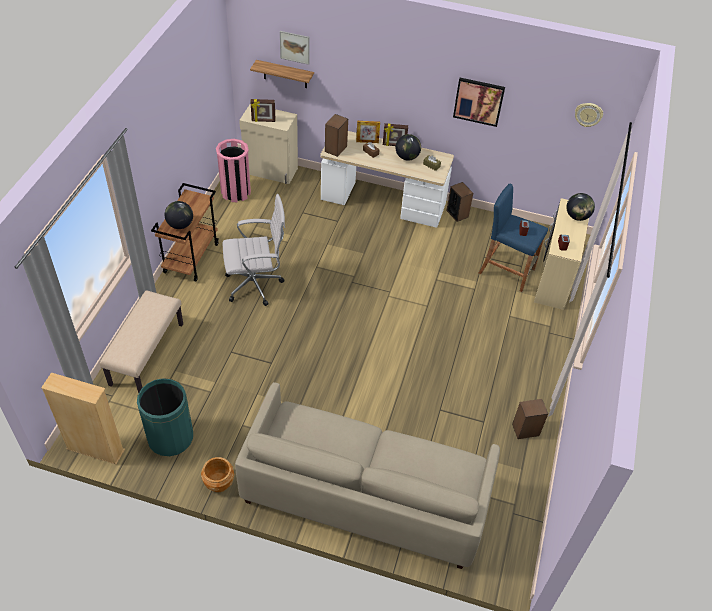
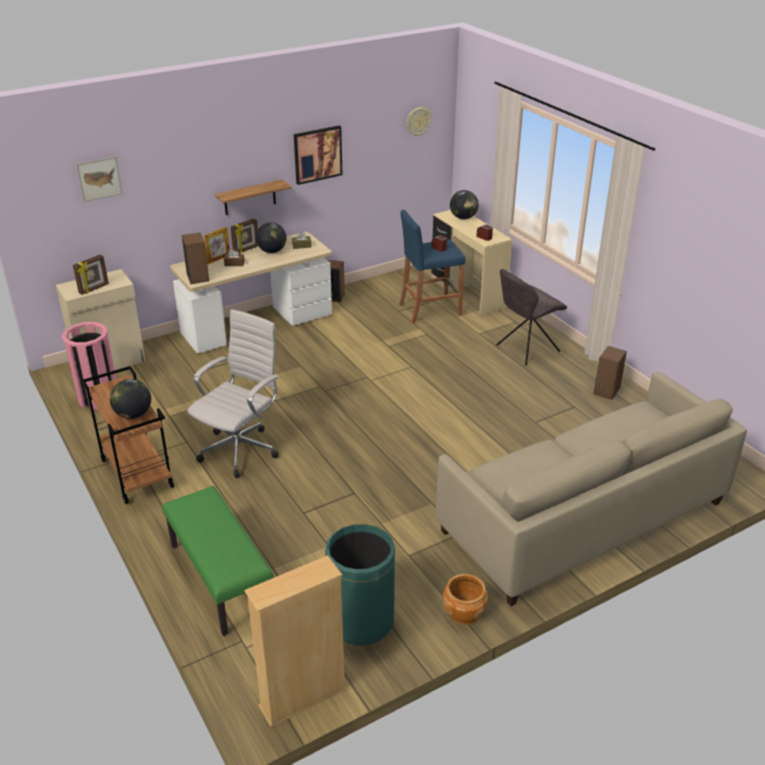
camera: 45 degrees left, 15 degrees down
(146, 354) = (219, 579): beige bench -> green bench
(285, 74) = (93, 222): shelf -> shelf (250, 198)
(522, 353) = (525, 349): none -> grey chair

